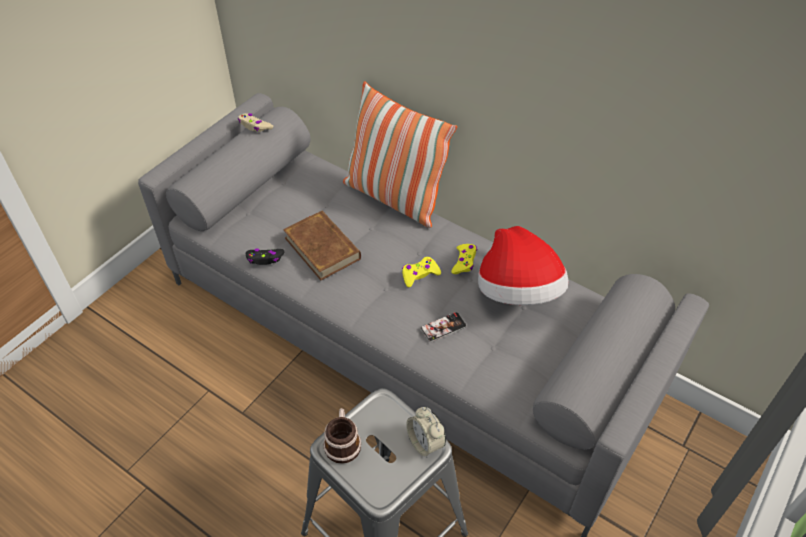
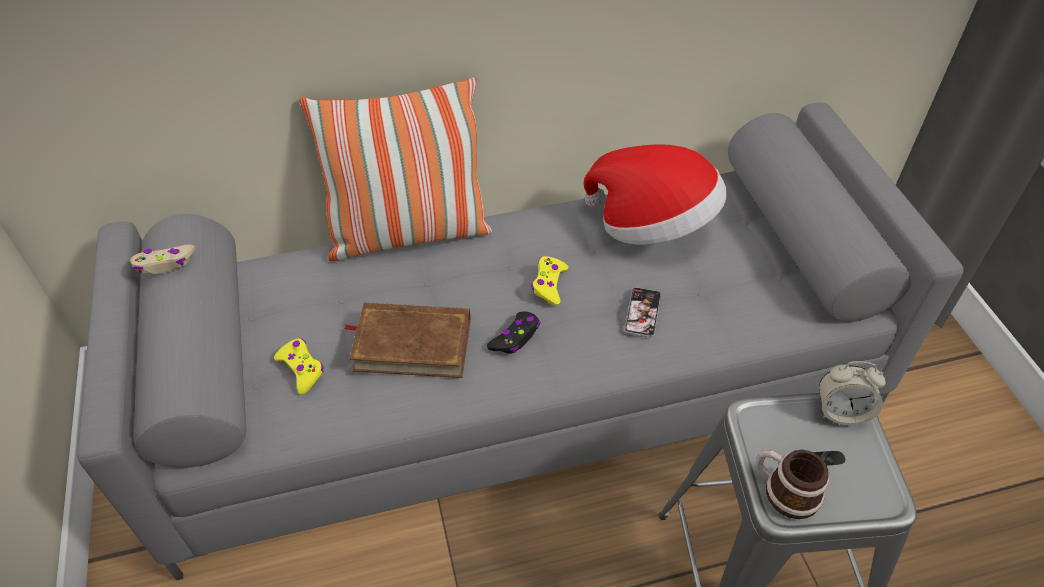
camera: 50 degrees left, 0 degrees up
(265, 259) = (363, 413): black game controller -> black game controller (515, 337)
(464, 262) = (569, 238): yellow game controller -> yellow game controller (301, 369)

